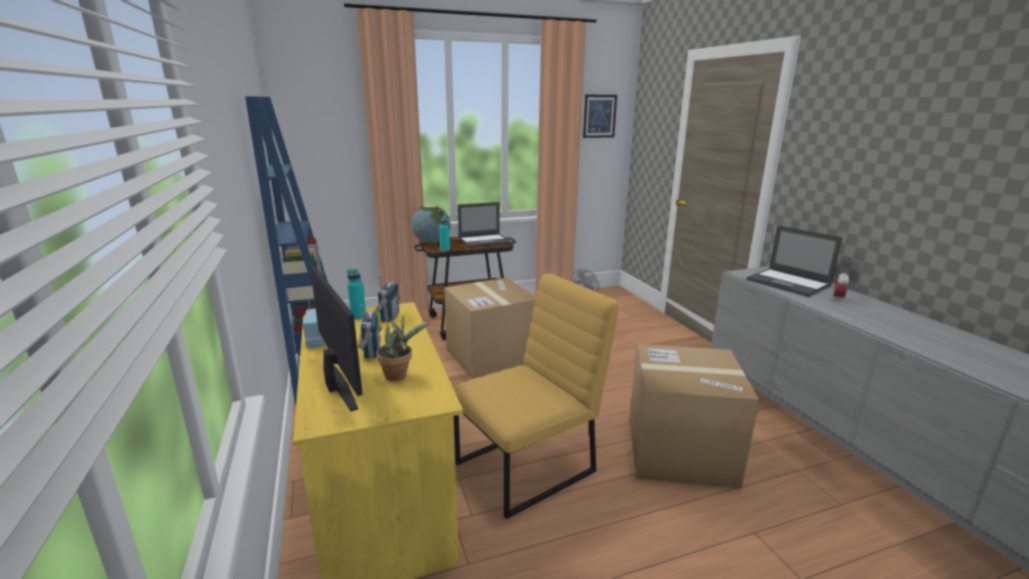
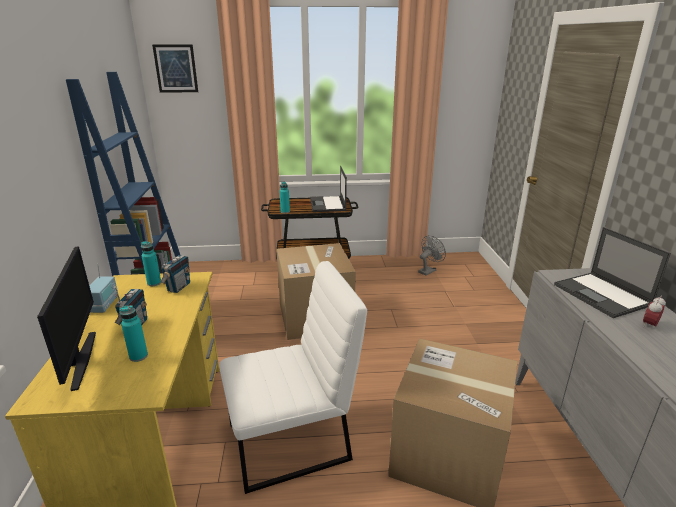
camera: 15 degrees right, 5 degrees up
(399, 375) = (138, 356): potted plant -> turquoise bottle
(431, 243) = (278, 203): globe -> none
(484, 241) = (328, 204): laptop -> laptop turned 90 degrees clockwise
(529, 466) = (293, 441): yellow chair -> white chair
(599, 116) = (463, 81): picture -> picture (176, 68)

